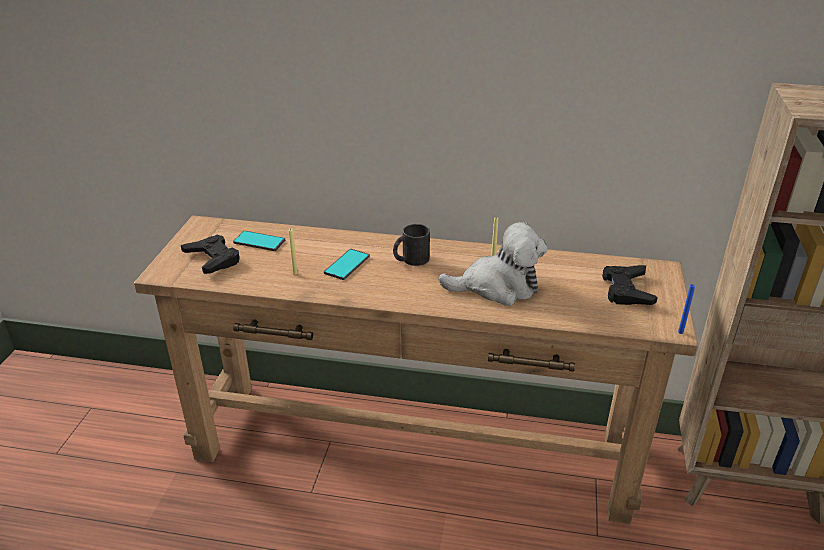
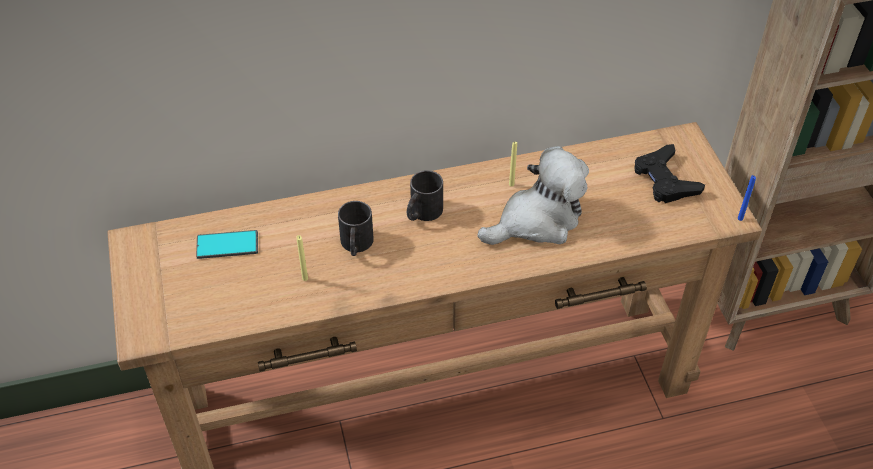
camera: 25 degrees left, 15 degrees up
(213, 259) = (190, 291): black game controller -> none
(347, 265) = (356, 245): phone -> black mug

